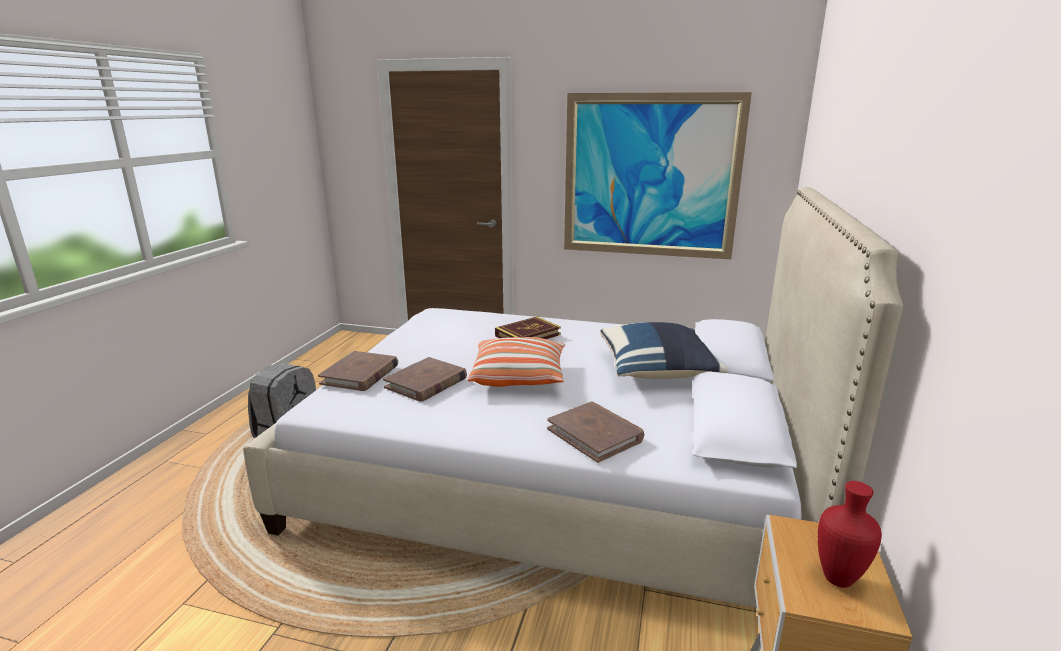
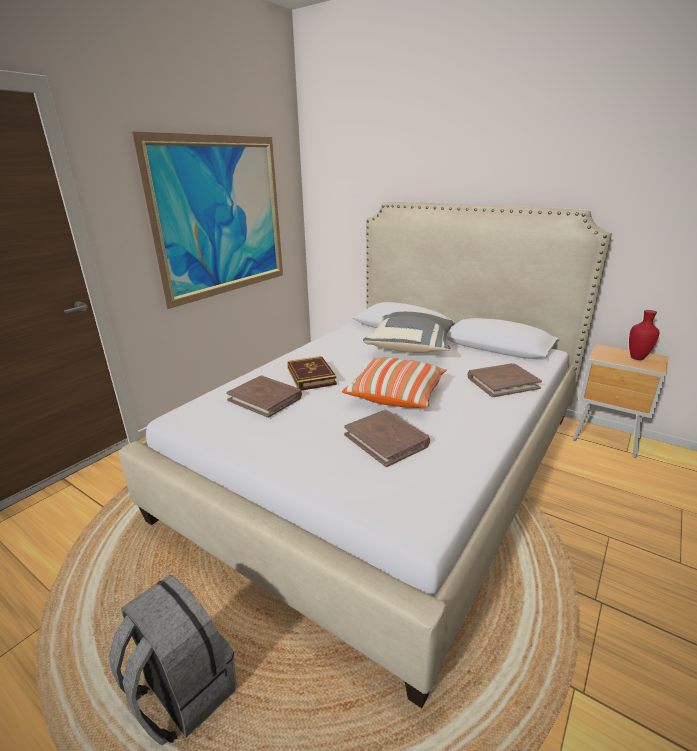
camera: 70 degrees left, 5 degrees up
(360, 374) = (343, 481): brown book -> brown book (265, 398)
(657, 371) = (411, 347): blue pillow -> grey pillow

